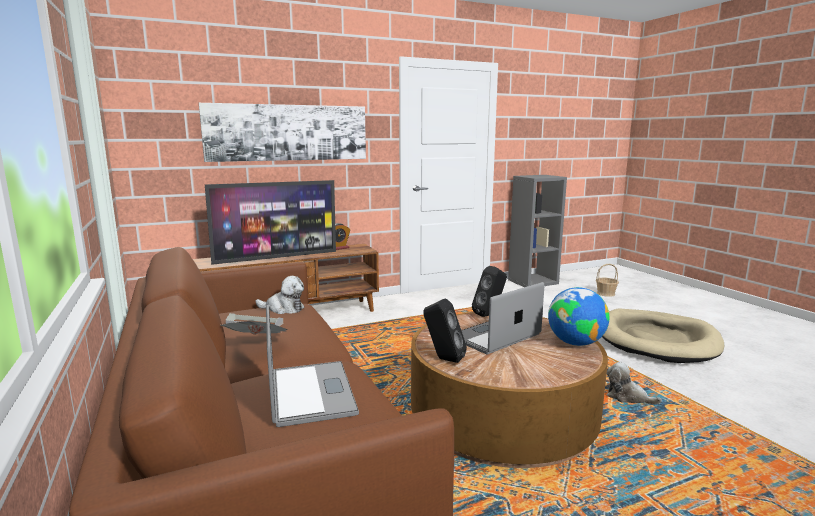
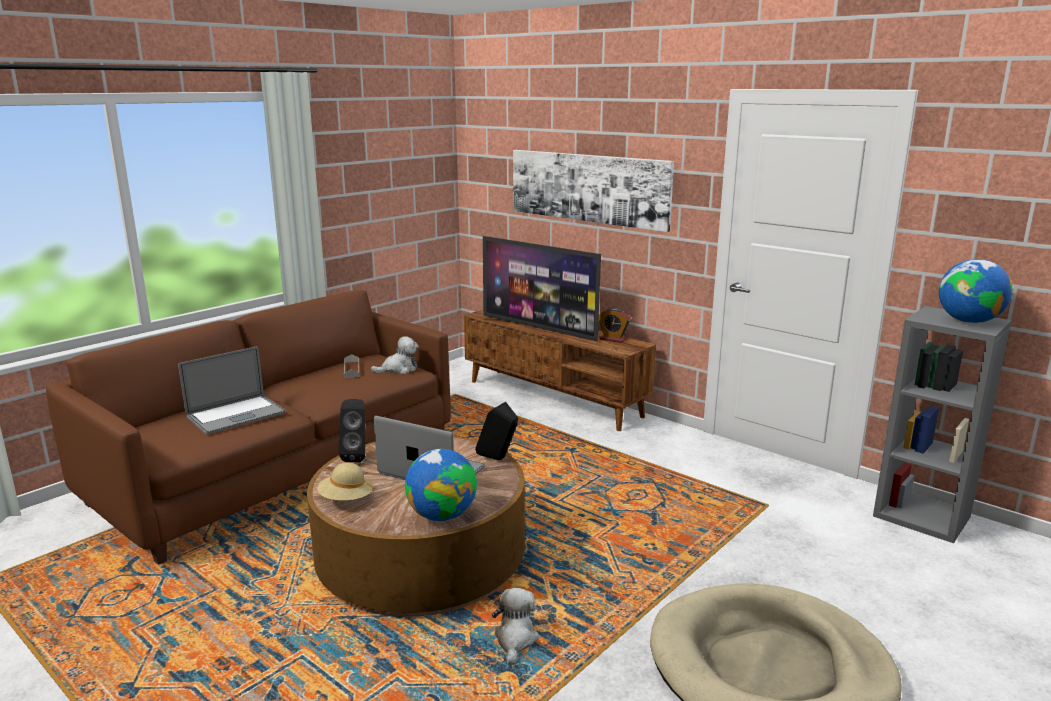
camera: 65 degrees right, 5 degrees up
(257, 345) = (309, 381): newspaper -> none
(283, 309) = (398, 369): plush toy -> plush toy turned 105 degrees counterclockwise
(532, 373) = (346, 499): none -> beige hat
(544, 176) = (968, 321): none -> globe
(606, 293) = (975, 601): basket -> none

